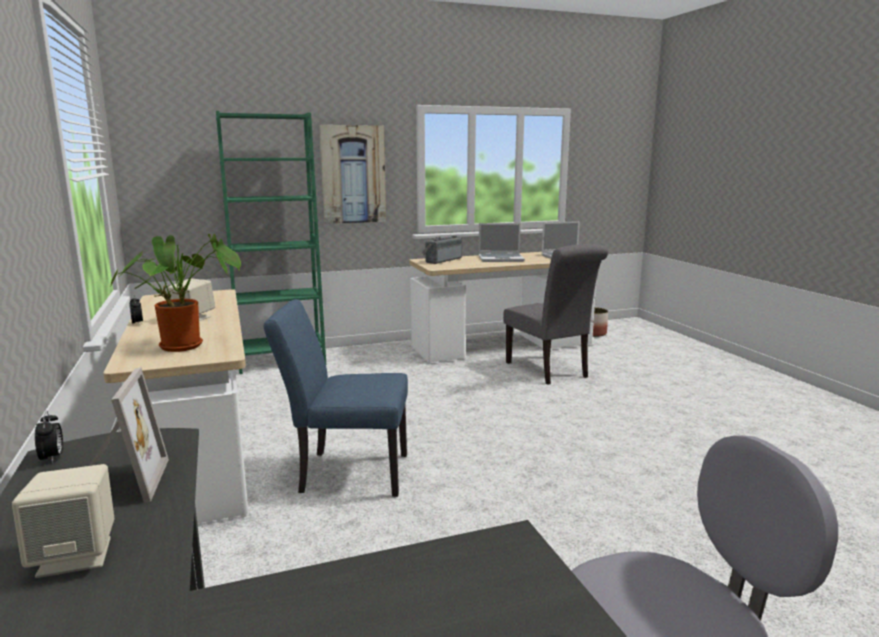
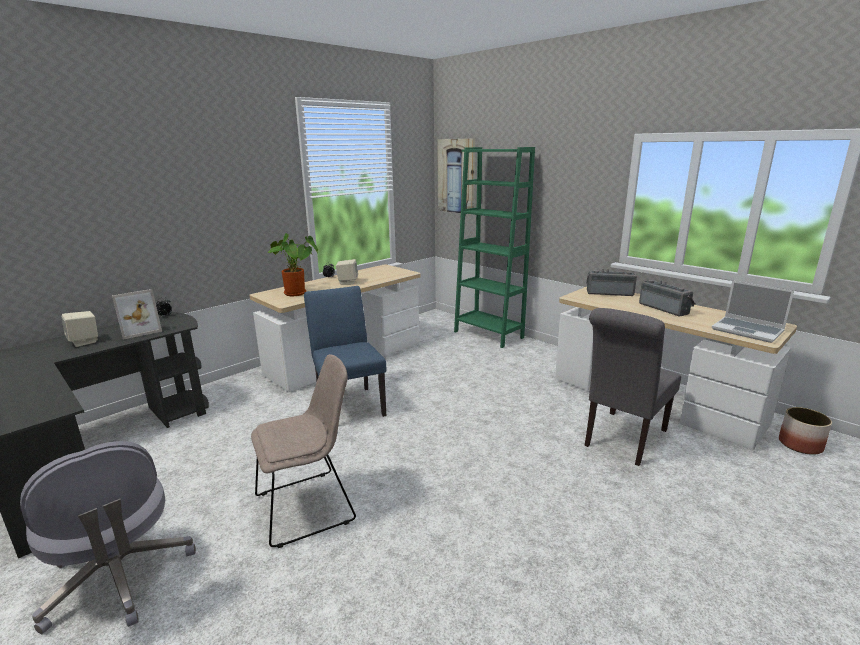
camera: 65 degrees right, 5 degrees up
(353, 174) = (568, 199): picture -> picture (456, 176)
(501, 259) = (665, 308): laptop -> radio
(565, 534) = (309, 506): none -> beige chair

